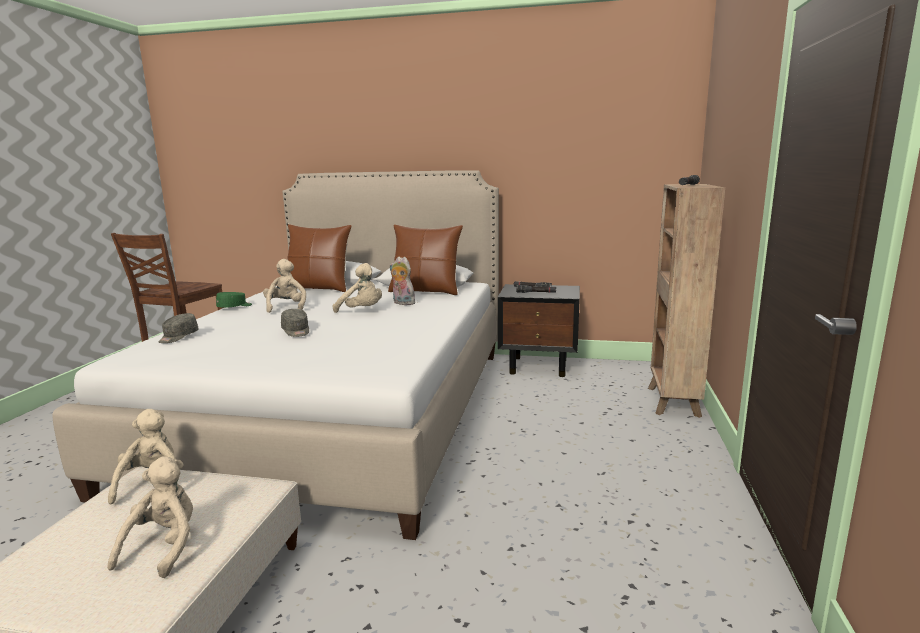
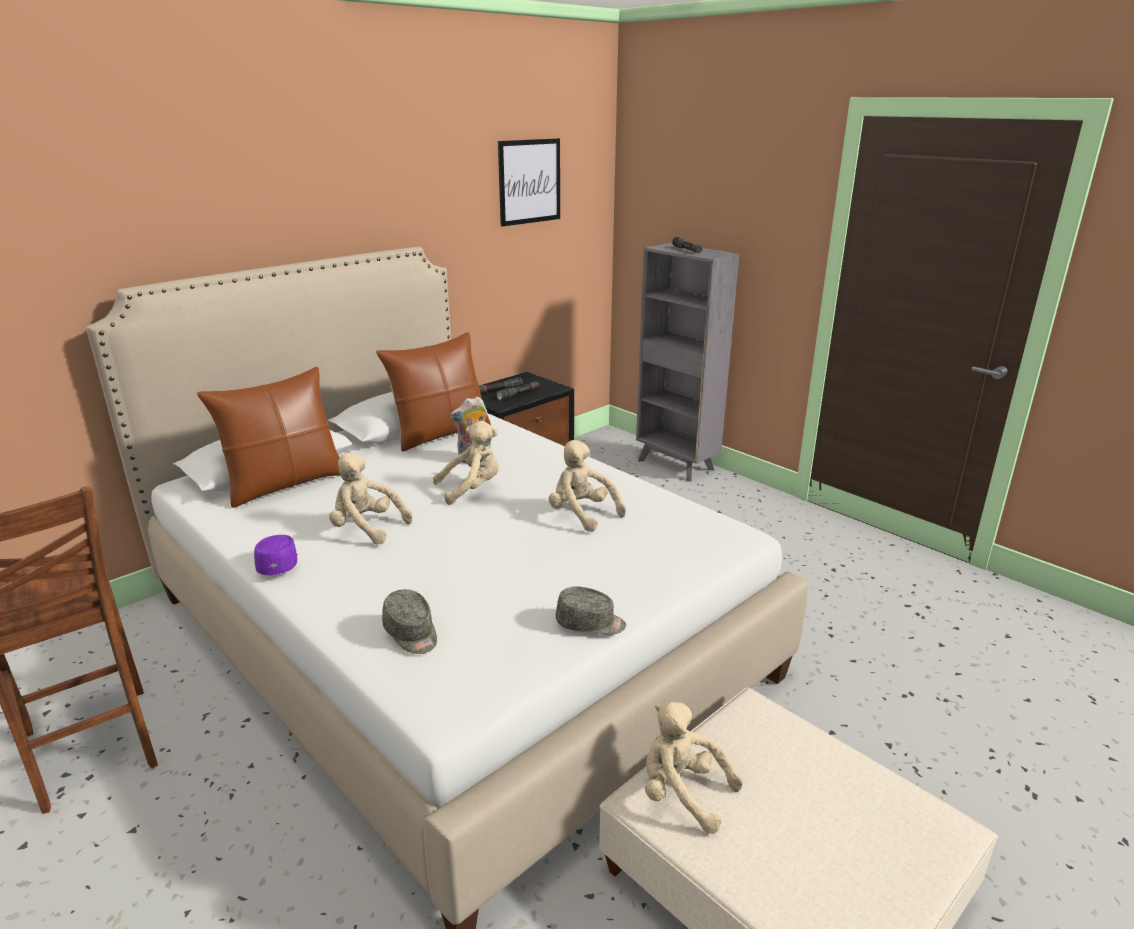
camera: 55 degrees left, 10 degrees up
(164, 547) = (831, 801): beige plush toy -> beige plush toy (582, 514)
(235, 307) = (278, 563): green cap -> purple cap
(296, 331) = (507, 546): grey cap -> grey cap (590, 624)
(596, 131) = (529, 181): none -> picture
(673, 402) = (676, 465): brown bookcase -> grey bookcase

